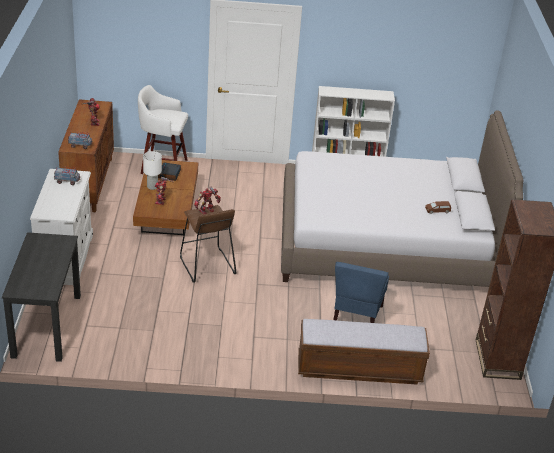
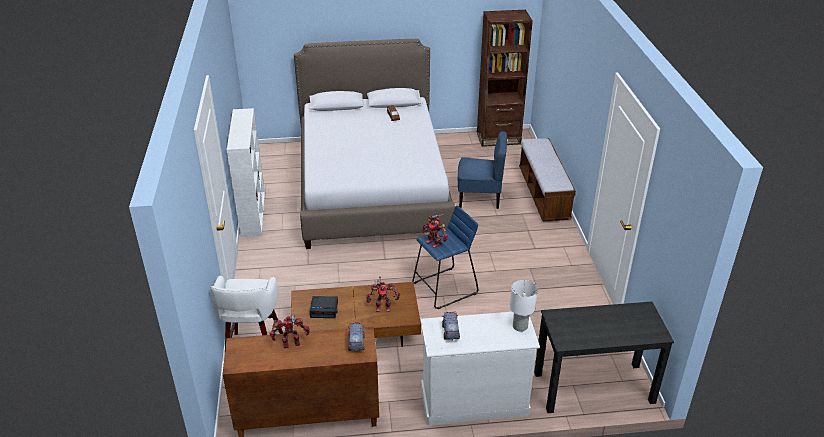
camera: 95 degrees left, 0 degrees up
(152, 187) = (355, 318): white table lamp -> white table lamp (520, 326)
(206, 265) = (445, 288): brown stool -> blue stool

